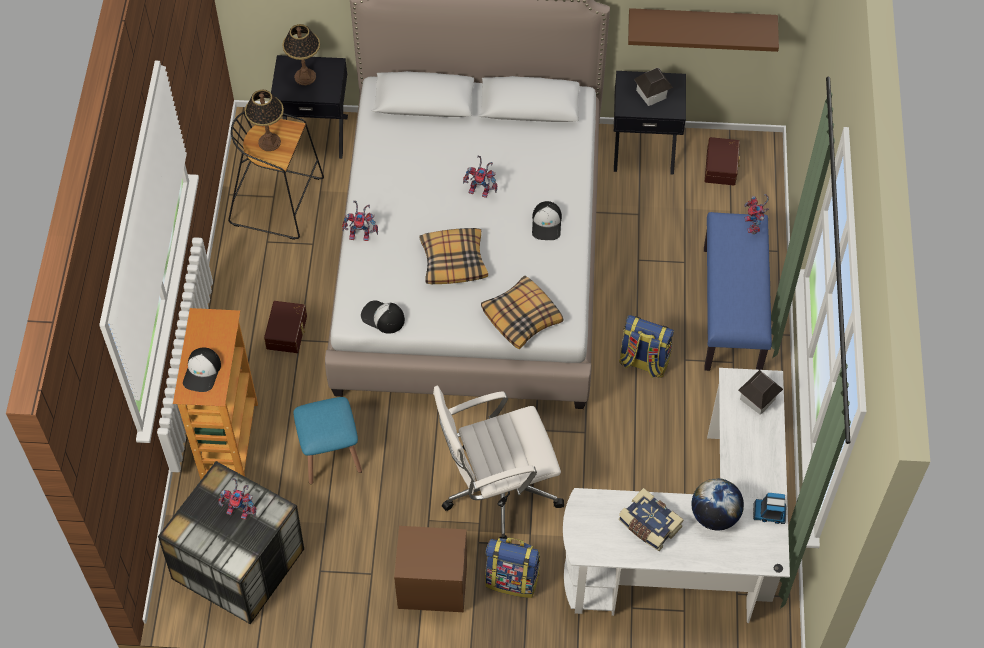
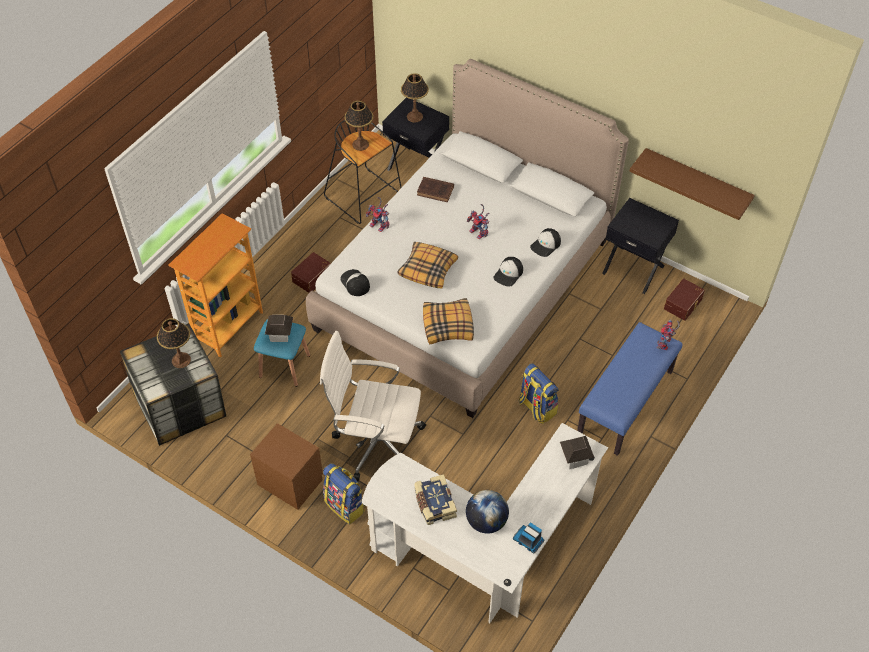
camera: 30 degrees right, 5 degrees down
(202, 372) = (199, 255): cap -> cap (546, 245)
(241, 510) = (181, 360): toy robot -> table lamp
(397, 160) = (436, 191): none -> brown book
(651, 94) = (644, 223): toy house -> toy house (280, 334)

